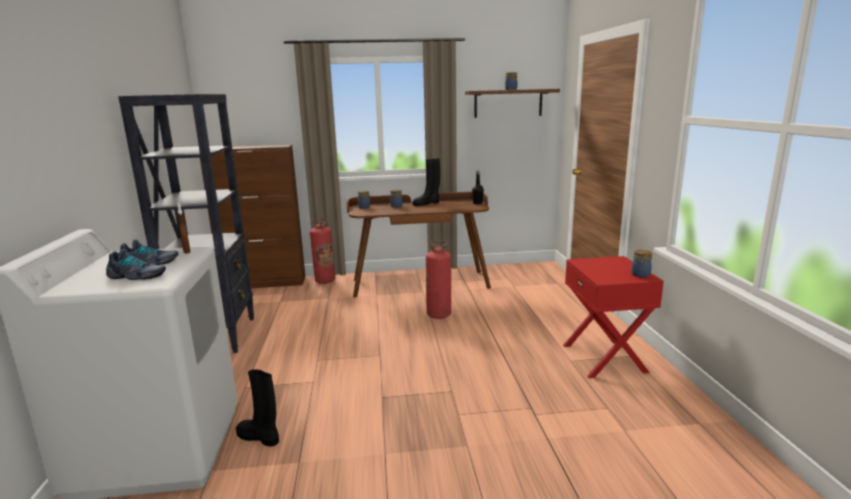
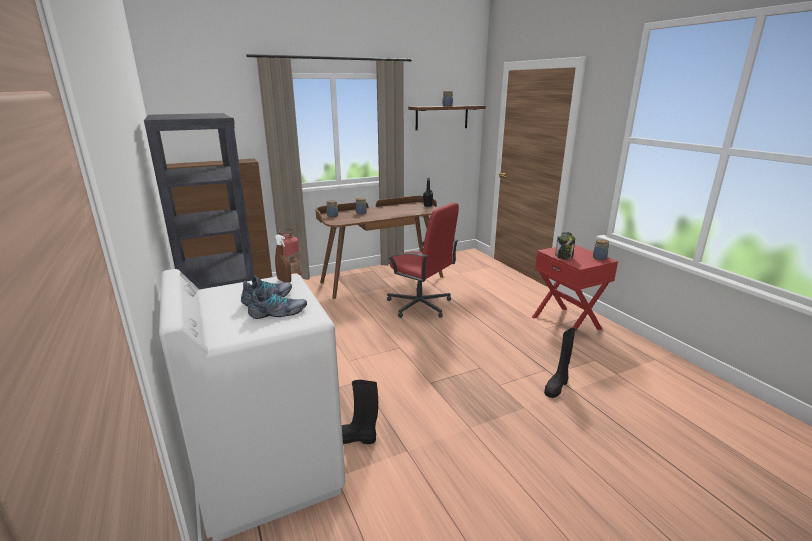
camera: 20 degrees left, 5 degrees up
(427, 203) = (385, 208): black boot -> black boot (556, 386)
(439, 315) = (420, 305): fire extinguisher -> red office chair
(593, 269) = (564, 256): none -> jar

